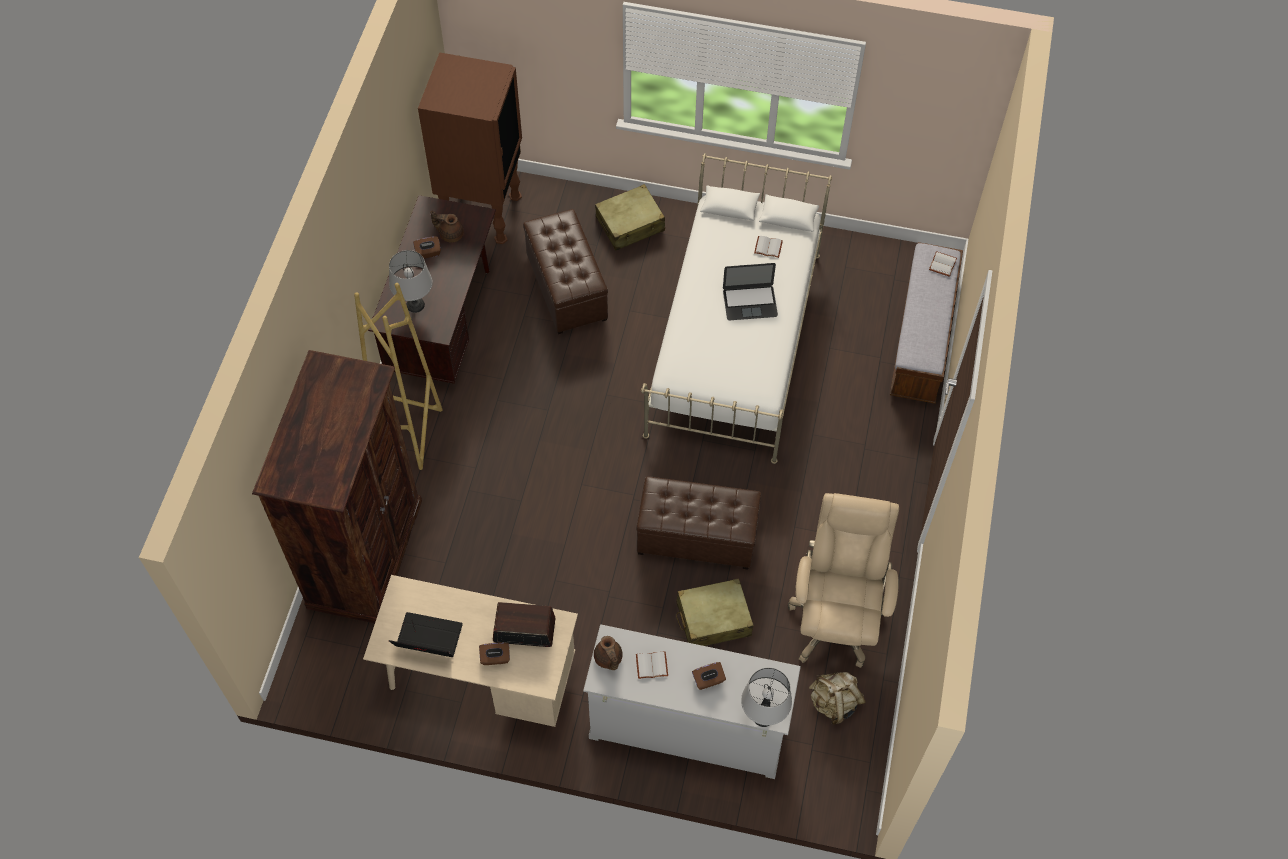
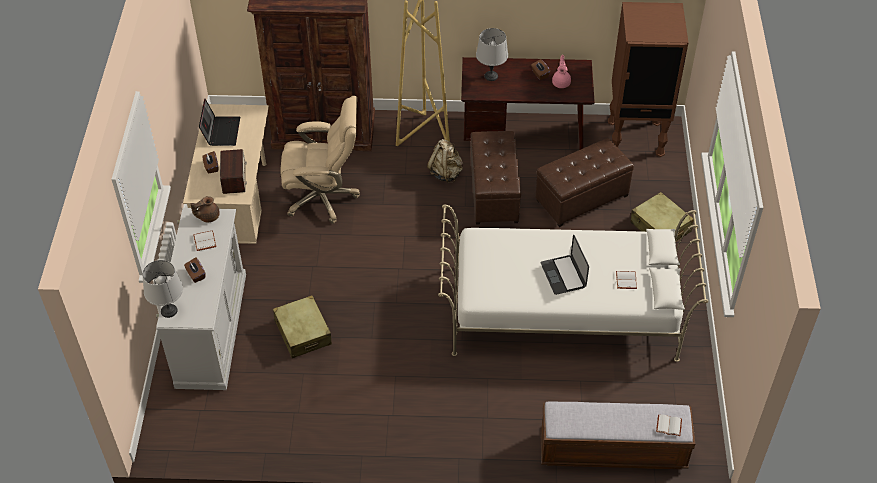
camera: 80 degrees right, 10 degrees down
(450, 234) = (561, 82): brown teapot -> pink teapot
(696, 538) = (372, 312): brown ottoman -> brown ottoman (493, 193)
(834, 703) = (241, 421): beige backpack -> beige backpack (446, 173)
(836, 619) = (315, 414): beige office chair -> beige office chair (324, 199)

